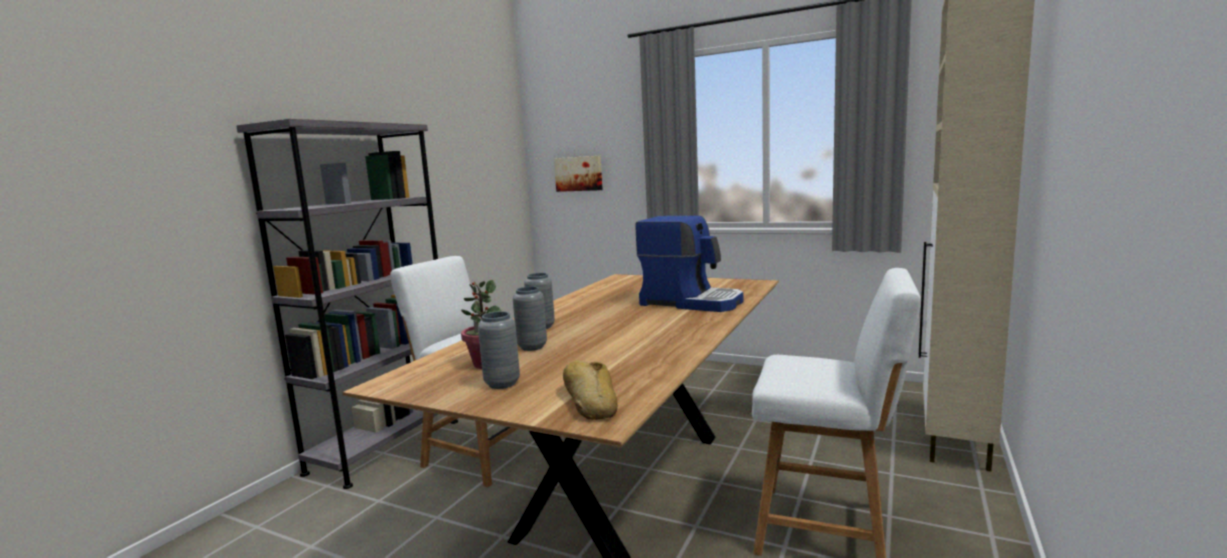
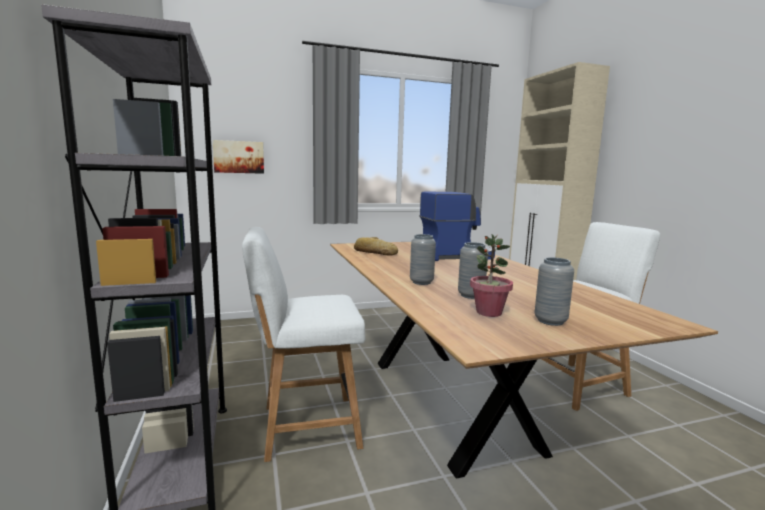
camera: 45 degrees left, 0 degrees up
(590, 400) = (627, 316): bread -> bread (374, 252)

